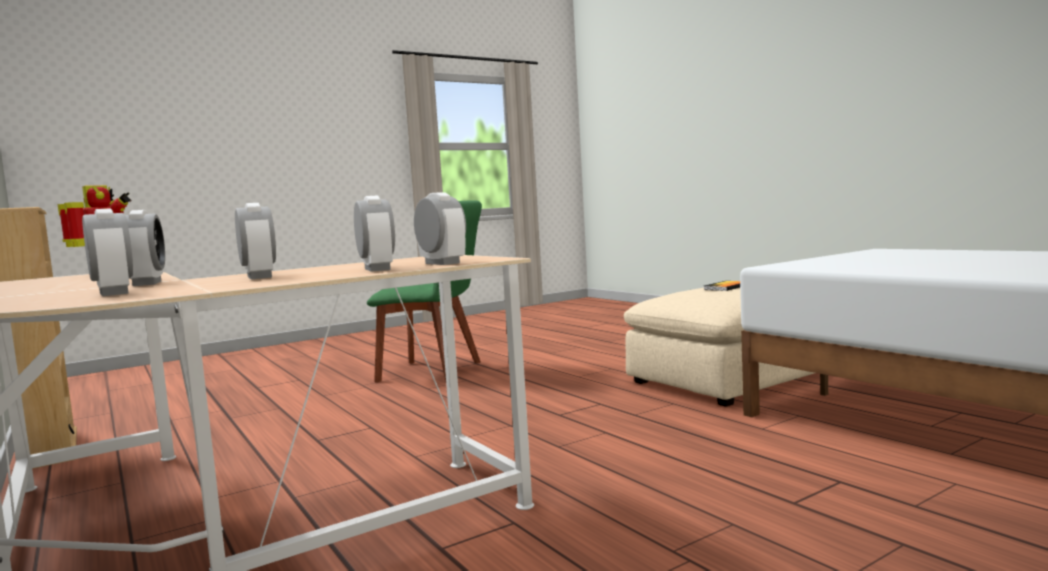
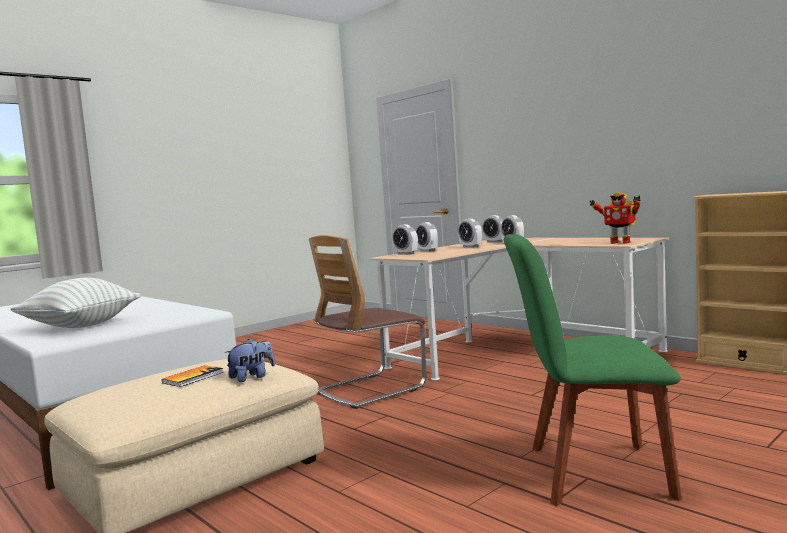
camera: 170 degrees right, 0 degrees up
(572, 453) = (371, 389): none -> chair
(674, 292) = (252, 377): none -> plush toy
(930, 256) = (80, 326): none -> pillow

